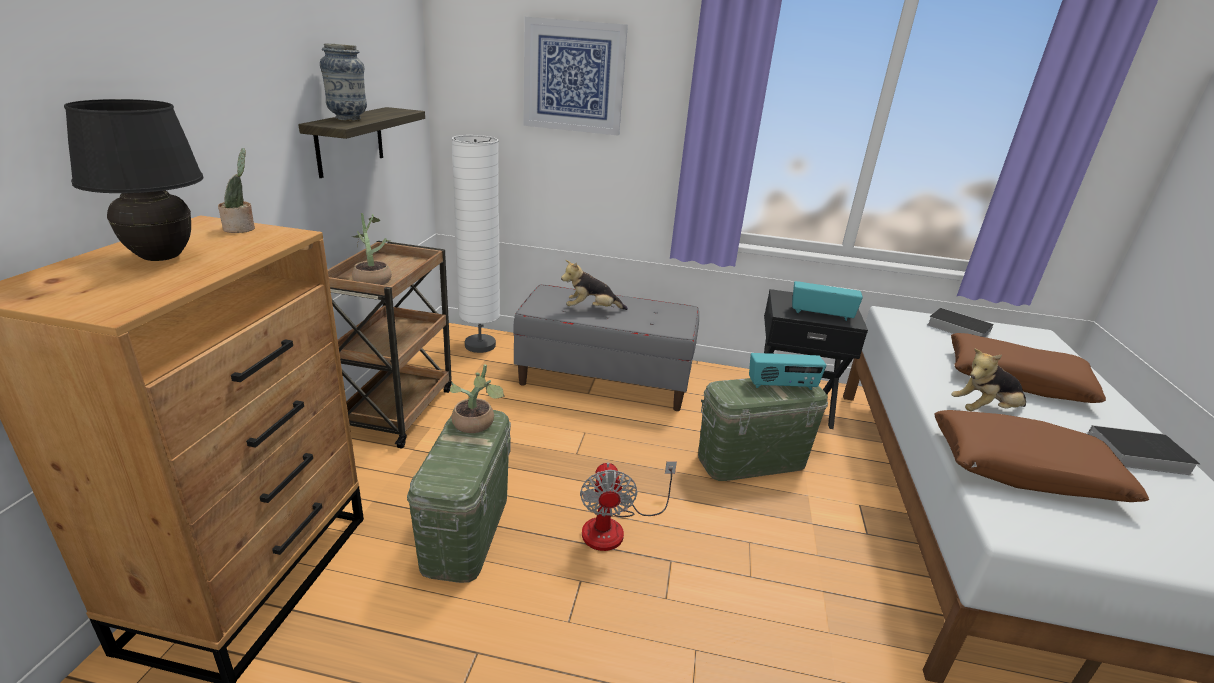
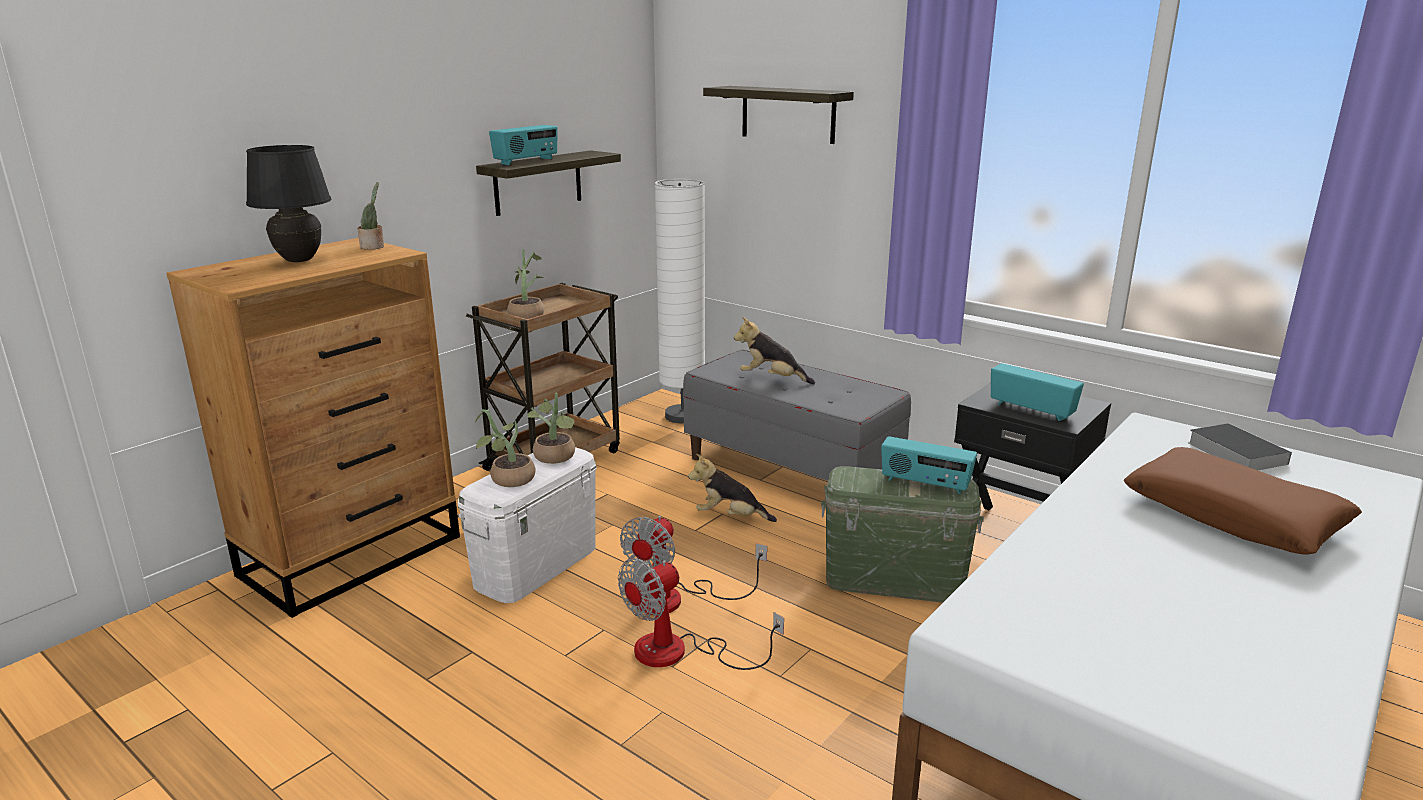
camera: 30 degrees right, 5 degrees down
(348, 119) = (527, 161): vase -> radio
(451, 462) = (507, 479): none -> potted plant
(466, 529) = (536, 565): green storage box -> white storage box
(573, 77) = (788, 114): picture -> shelf
(660, 582) = (679, 653): none -> fan
(985, 410) = (1117, 534): plush toy -> plush toy (730, 517)
(1024, 469) = (1073, 591): brown pillow -> none
(1135, 454) = (1289, 618): book -> none

